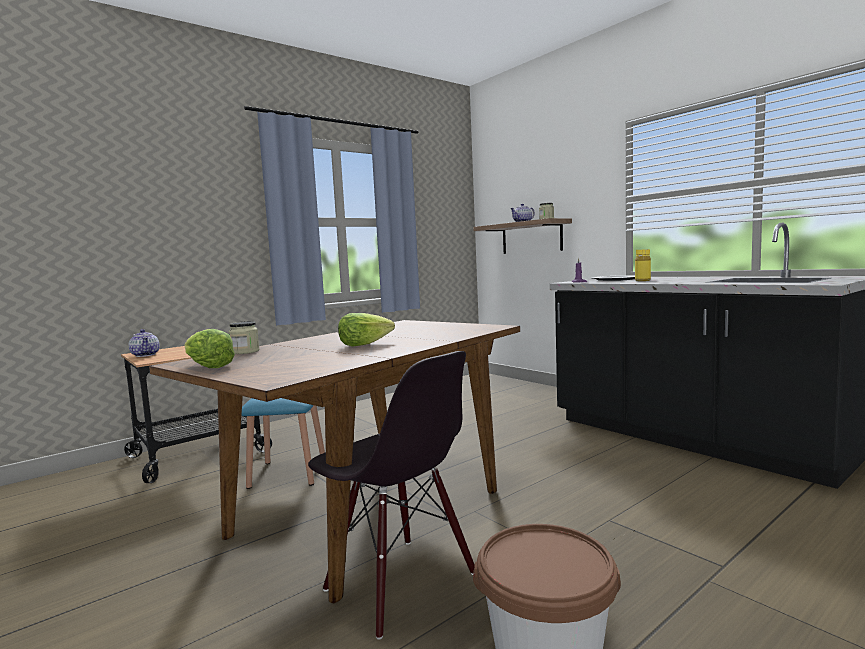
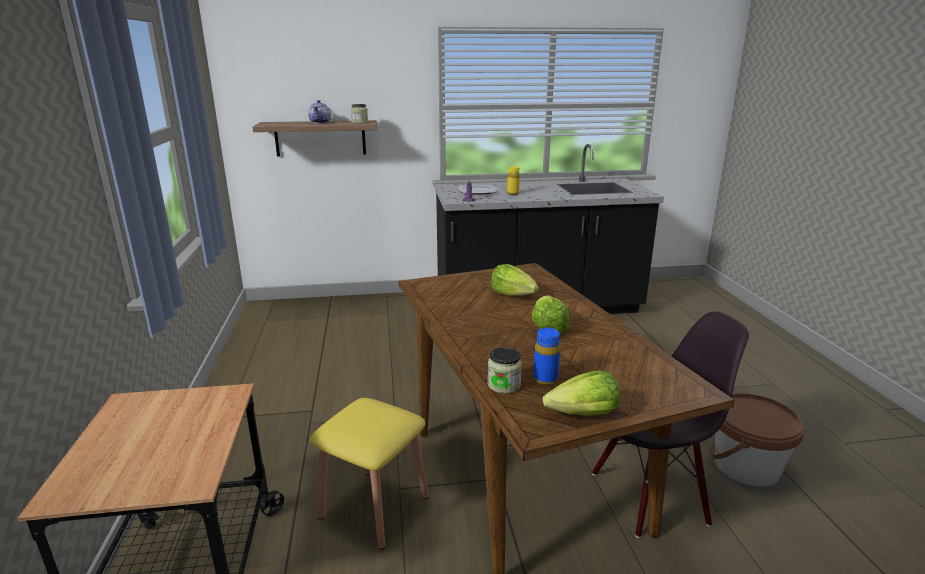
camera: 60 degrees left, 15 degrees up
(145, 355) = (108, 485): teapot -> none
(262, 355) = (545, 379): none -> blue bottle
(288, 473) = (374, 506): blue stool -> yellow stool
(424, 332) = (513, 294): none -> lettuce

